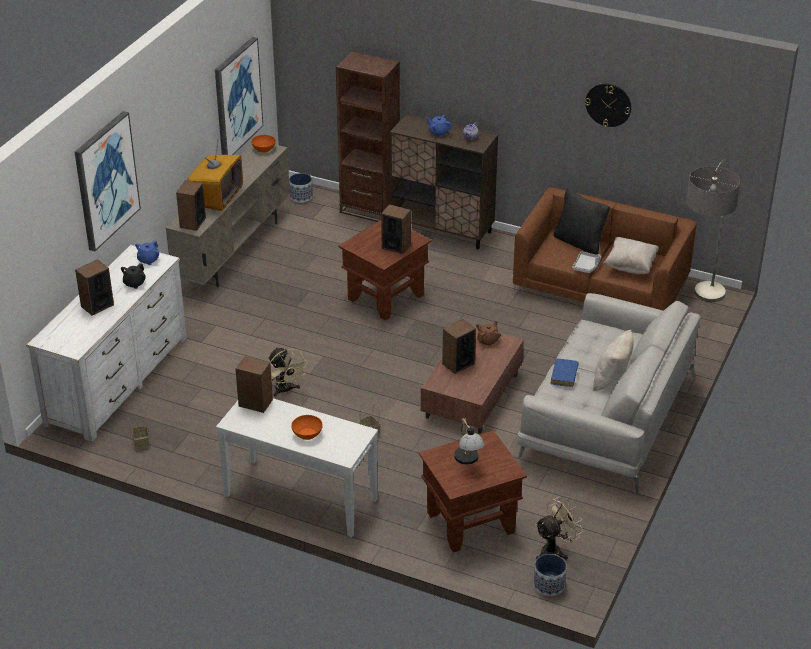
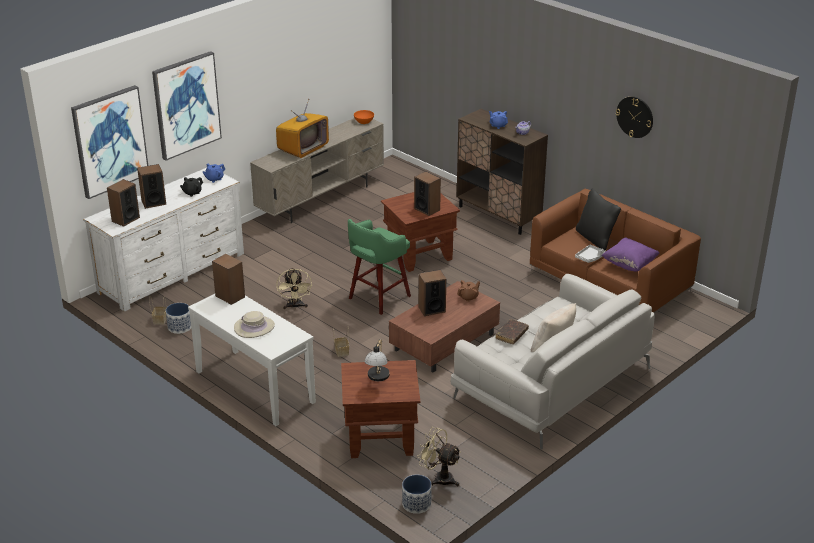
camera: 20 degrees right, 5 degrees down
(192, 222) = (272, 162): speaker -> speaker (125, 219)
(237, 98) = (345, 73): picture -> picture (110, 141)
(301, 196) = (399, 171): planter -> planter (180, 327)
(307, 434) = (254, 327): orange bowl -> beige hat
(370, 209) = (448, 190): brown bookcase -> none
(371, 359) = (378, 298): none -> green stool
(555, 550) = (439, 478): beige fan -> beige fan turned 135 degrees counterclockwise
(564, 376) = (511, 335): blue book -> brown book
(630, 266) = (629, 264): beige pillow -> purple pillow
(699, 313) = (686, 320): floor lamp -> none

